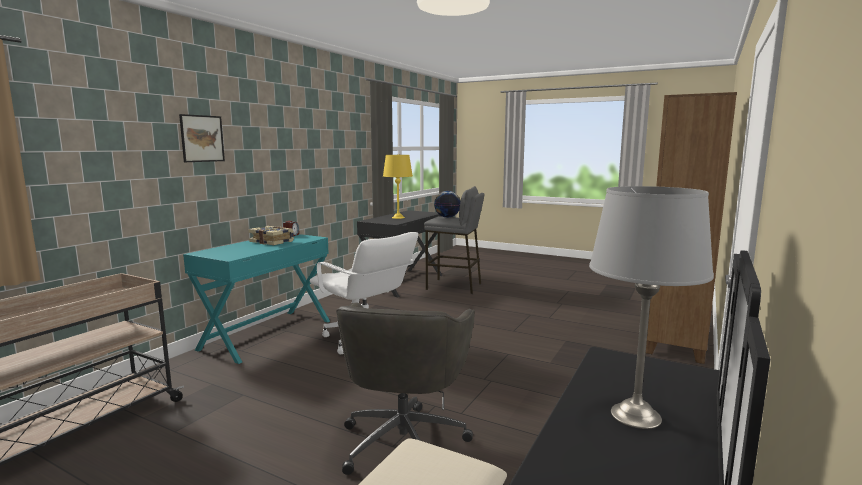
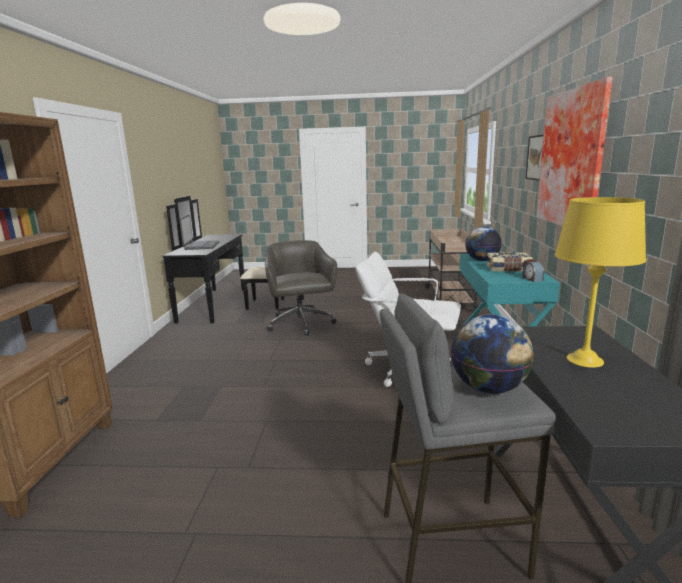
camera: 155 degrees right, 5 degrees up
(251, 251) = (482, 260): none -> globe
(274, 140) = (575, 159): none -> picture
(636, 416) = (201, 246): grey table lamp -> laptop

